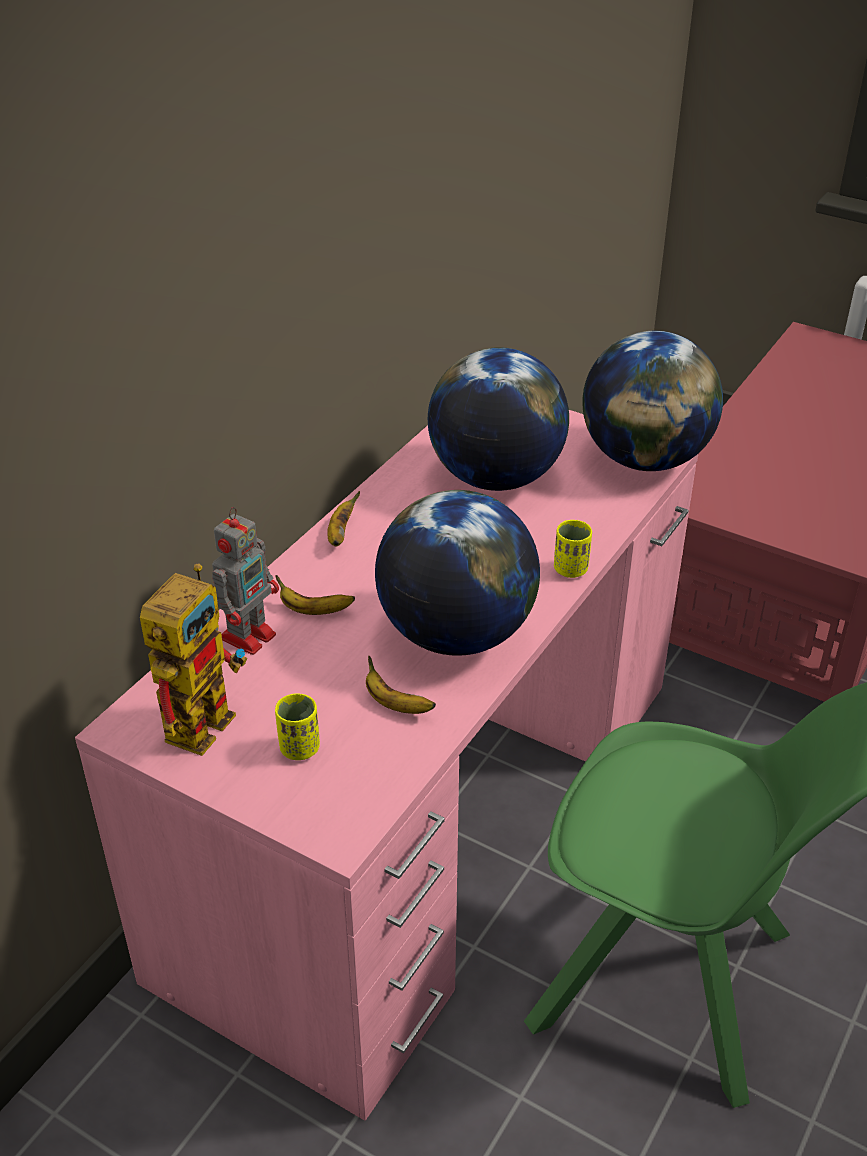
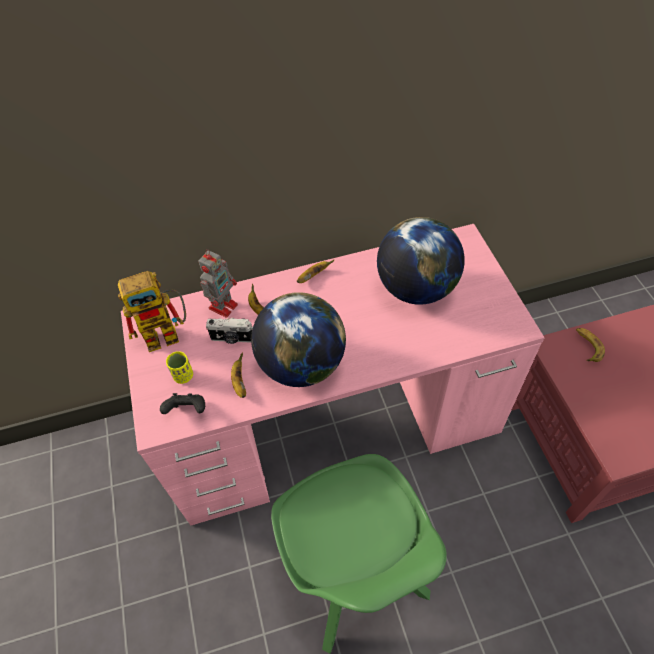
camera: 45 degrees right, 15 degrees up
(249, 634) = (224, 305): toy robot -> toy robot turned 45 degrees counterclockwise
(316, 664) = (232, 339): none -> camera
(362, 782) = (187, 410): none -> black game controller
(570, 569) = (392, 365): yellow cup -> none
(645, 459) = (506, 324): globe -> none
(712, 474) = (587, 346): none -> banana

